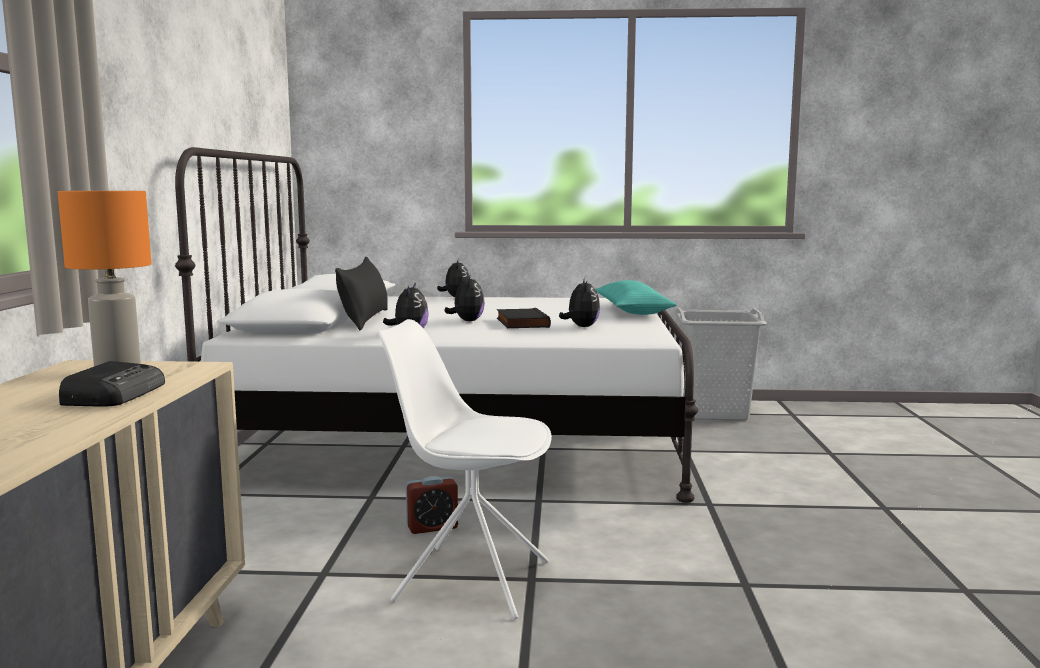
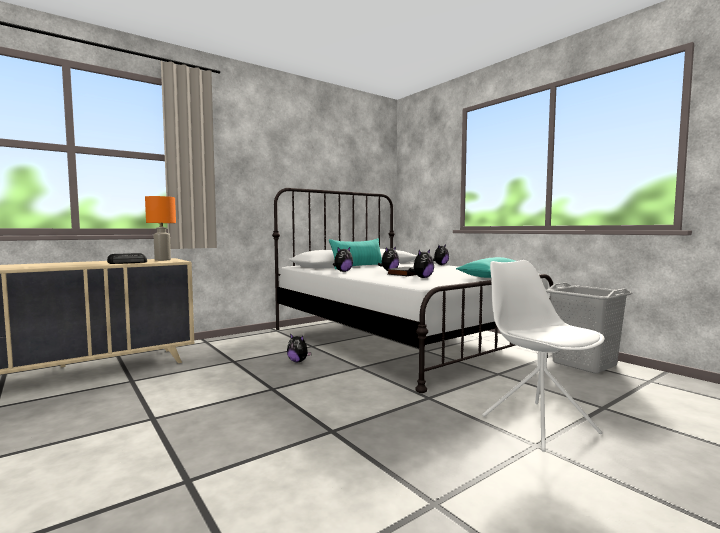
camera: 50 degrees right, 5 degrees down
(365, 319) = (357, 267): black pillow -> turquoise pillow
(432, 527) = (298, 361): alarm clock -> plush toy
(469, 580) = (256, 380): white chair -> white chair (537, 423)

